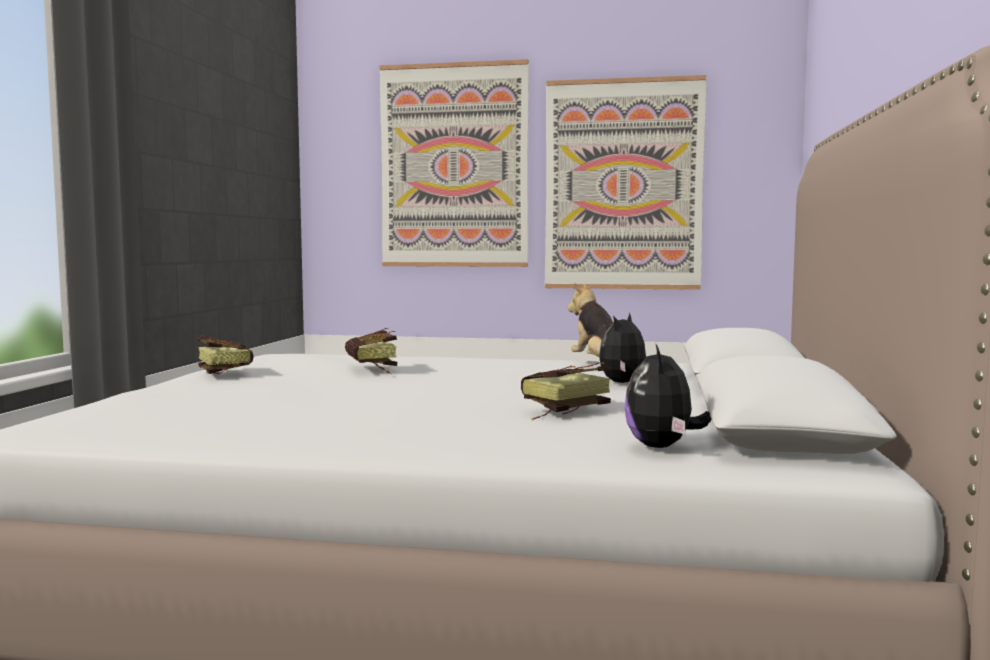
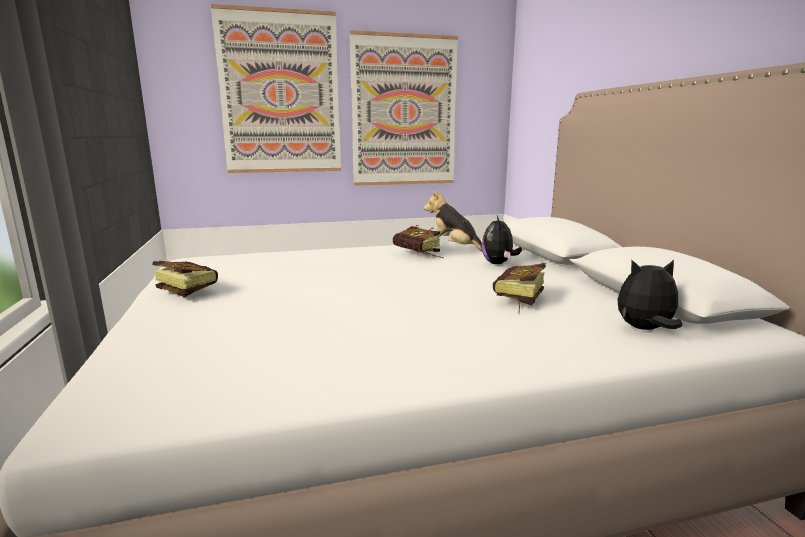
camera: 25 degrees left, 10 degrees up
(373, 369) = (313, 272): book -> book (420, 255)
(662, 447) = (645, 329): plush toy -> plush toy turned 105 degrees clockwise

